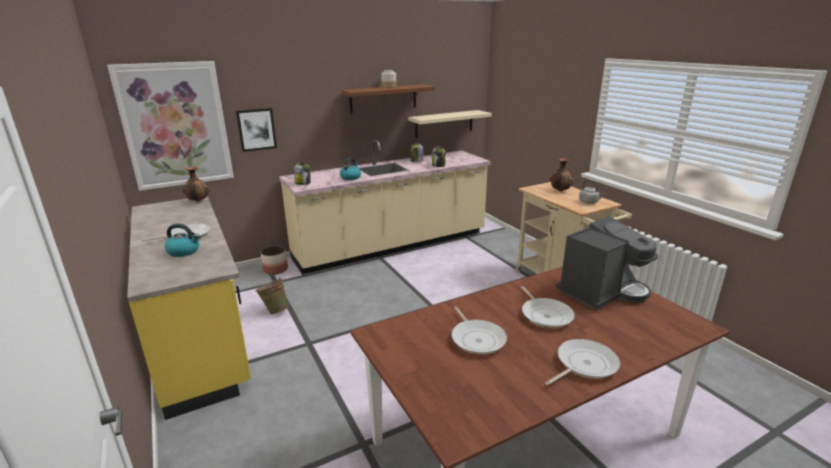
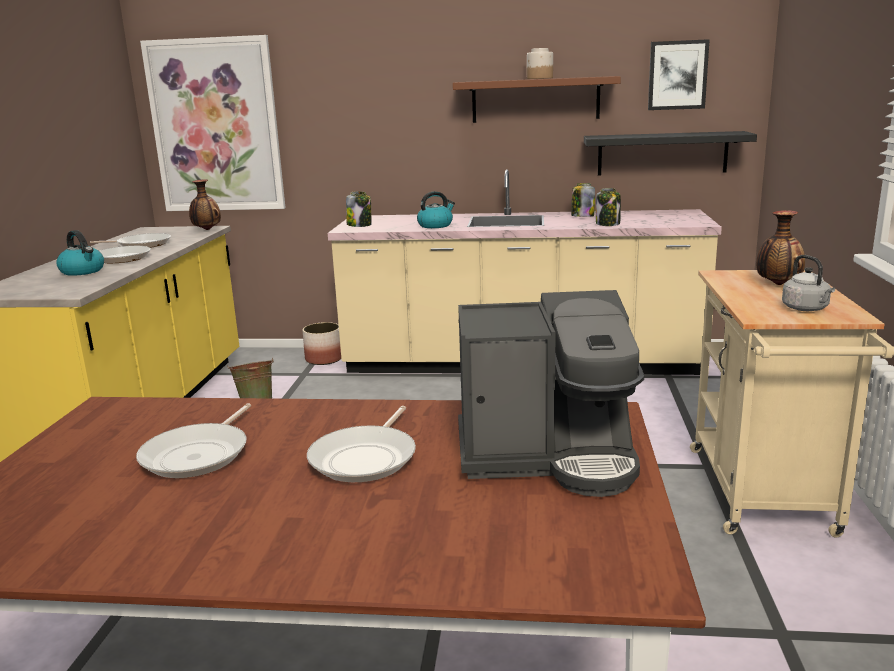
camera: 35 degrees right, 5 degrees down
(256, 129) = (321, 139): picture -> picture (677, 75)
(444, 123) = (662, 153): beige shelf -> black shelf
(584, 364) = (264, 547): frying pan -> frying pan (141, 245)

